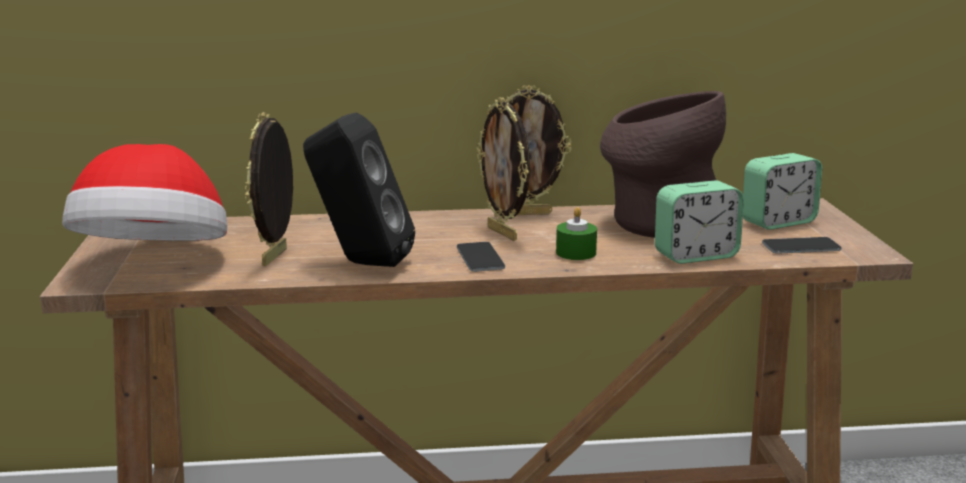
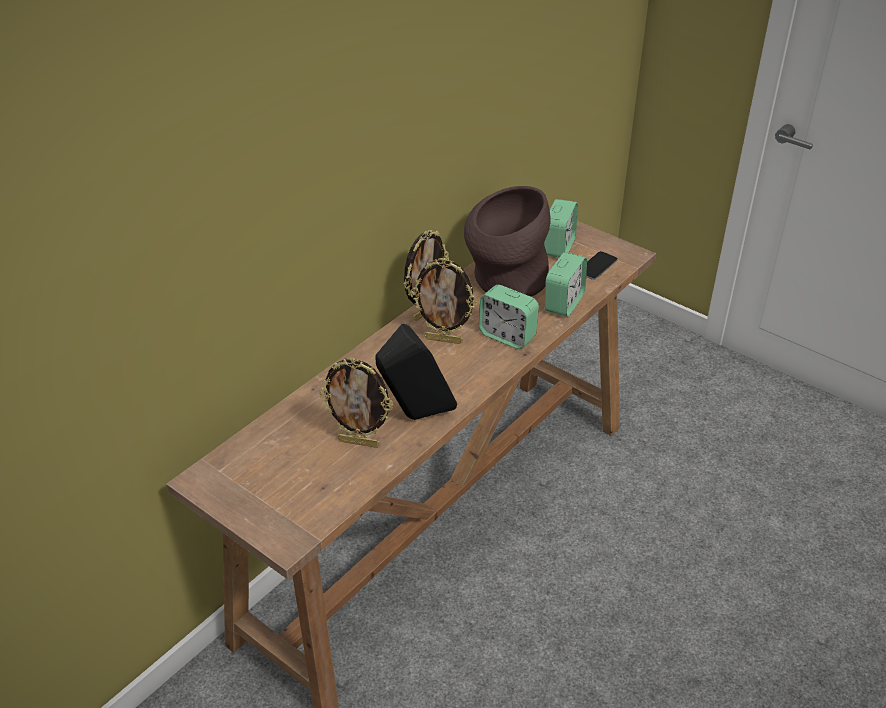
camera: 45 degrees left, 20 degrees up
(155, 262) = (295, 495): hat -> none
(277, 257) = (359, 442): picture frame -> picture frame turned 45 degrees counterclockwise
(480, 257) = (468, 371): phone -> none
(576, 253) = (507, 336): green candle -> alarm clock

